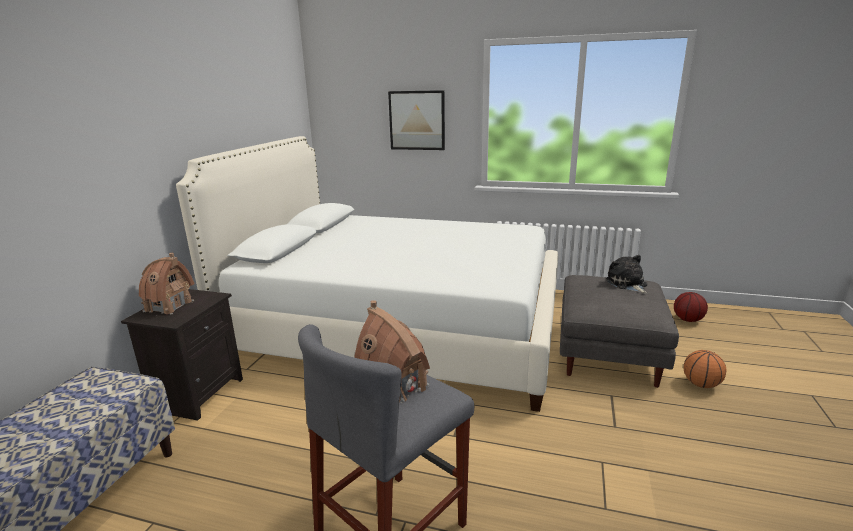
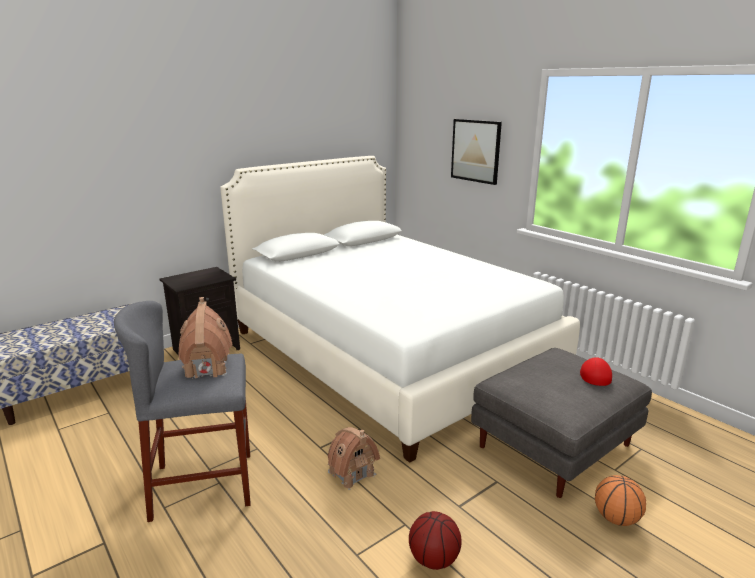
camera: 35 degrees right, 0 degrees up
(169, 306) = (193, 276): toy house -> toy house (352, 473)
(627, 284) = (595, 374): plush toy -> red cap
(688, 320) = (716, 454): basketball -> basketball (434, 559)

